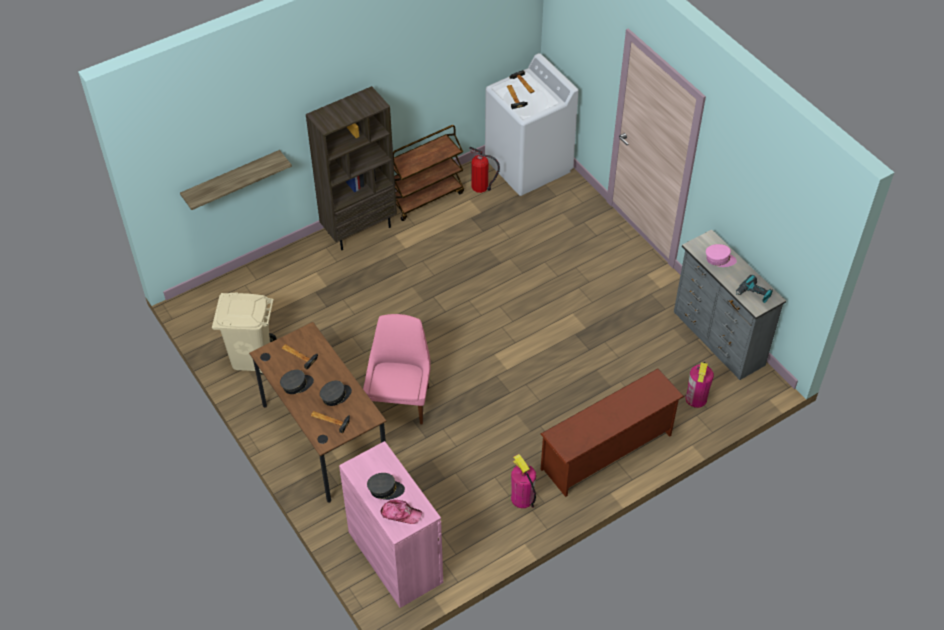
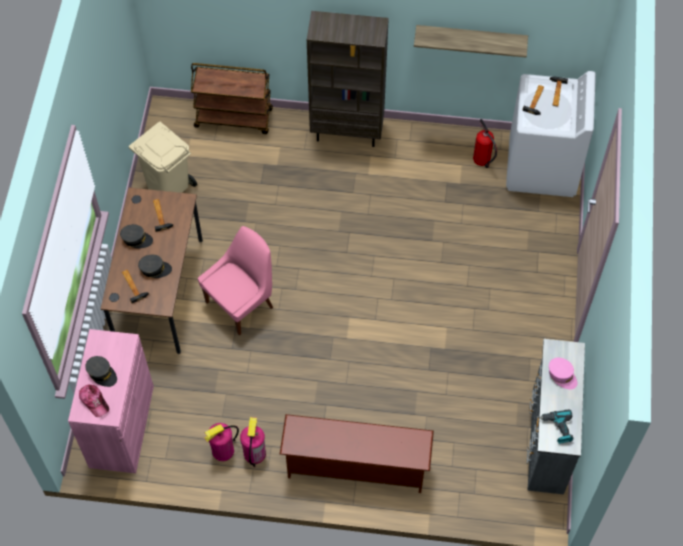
camera: 40 degrees right, 10 degrees up
(232, 180) = (229, 30): shelf -> shelf (470, 38)
(425, 197) = (427, 138): brown cart -> brown cart (234, 118)
(696, 398) = (473, 478): fire extinguisher -> fire extinguisher (223, 451)

